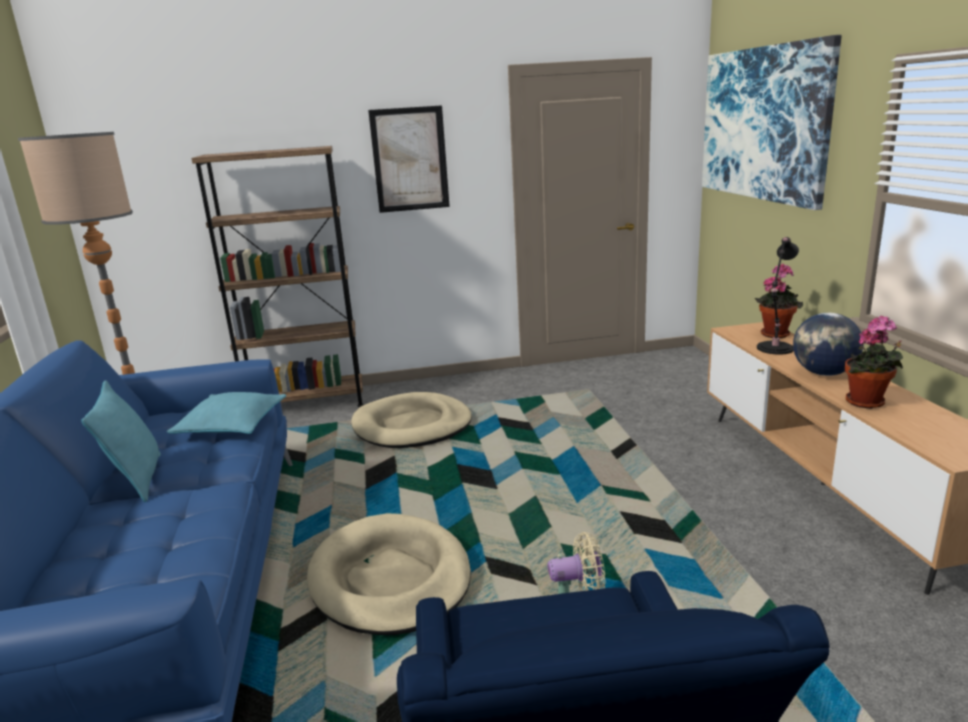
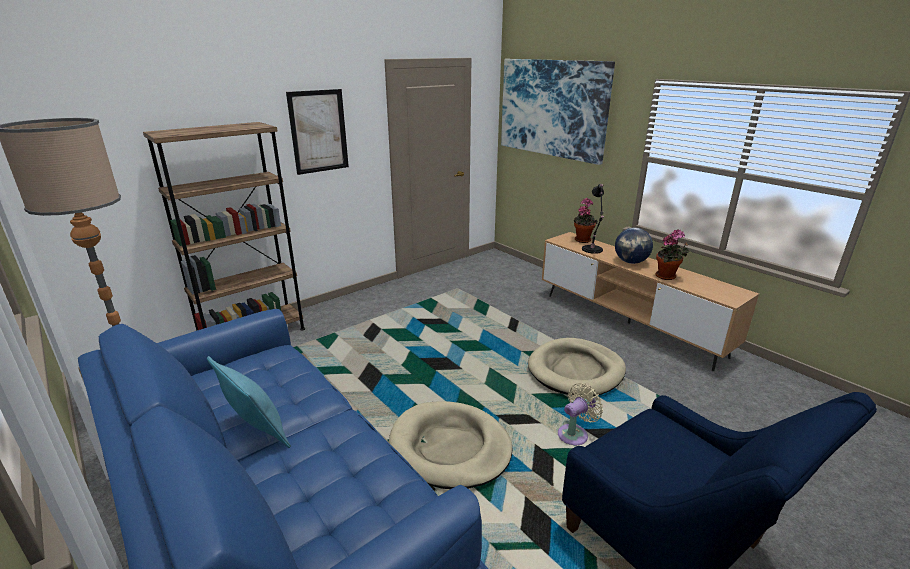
camera: 30 degrees left, 5 degrees up
(232, 425) = (282, 368): turquoise pillow -> none
(412, 426) = (360, 337): beige dog bed -> beige dog bed (576, 370)

